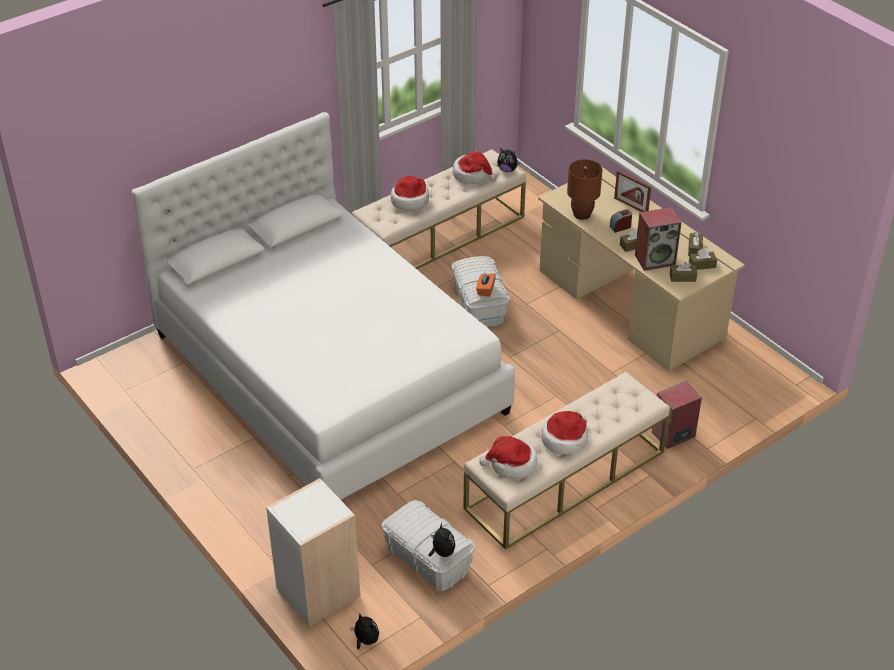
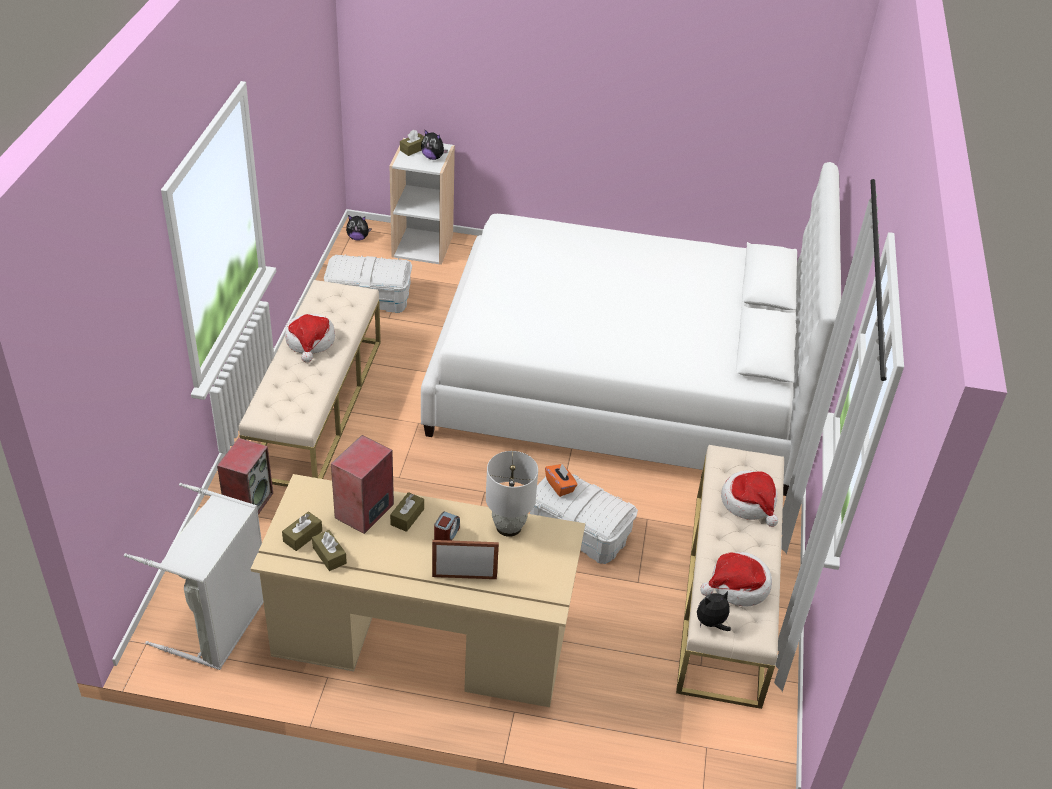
camera: 135 degrees right, 0 degrees up
(442, 552) = (342, 259): plush toy -> plush toy (433, 157)
(512, 464) = (336, 302): hat -> none
(582, 214) = (508, 527): brown table lamp -> white table lamp
(682, 277) = (312, 505): brown tissue box -> brown tissue box (413, 149)
(744, 371) = (220, 624): none -> grey laundry basket

